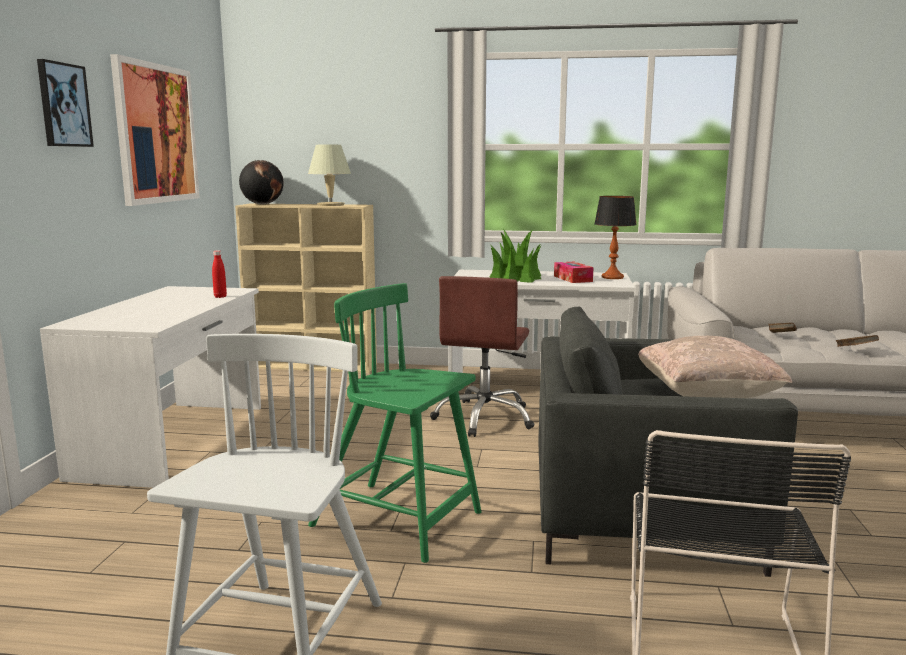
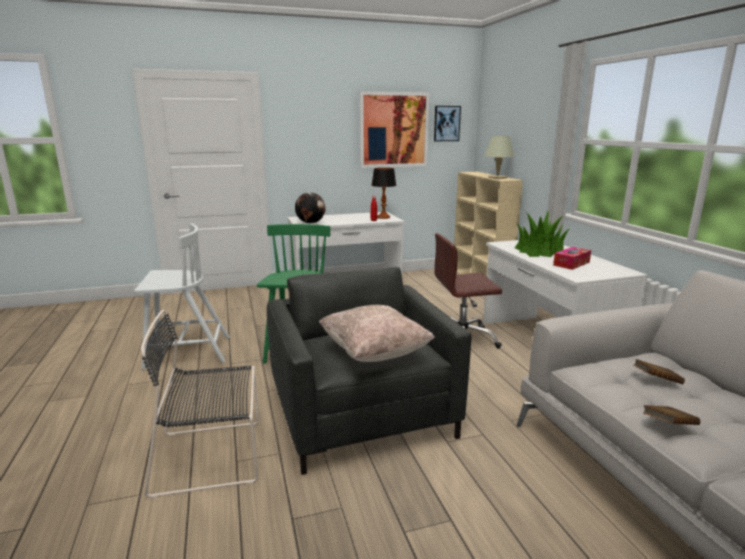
camera: 65 degrees right, 5 degrees up
(63, 105) = (320, 119): picture -> picture (446, 123)
(262, 204) = (473, 172): globe -> globe (310, 223)
(612, 277) = (609, 272): table lamp -> table lamp (383, 217)

